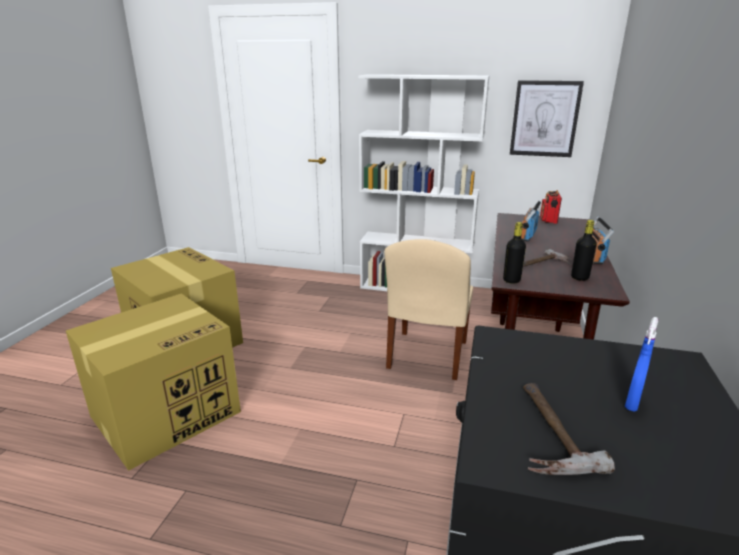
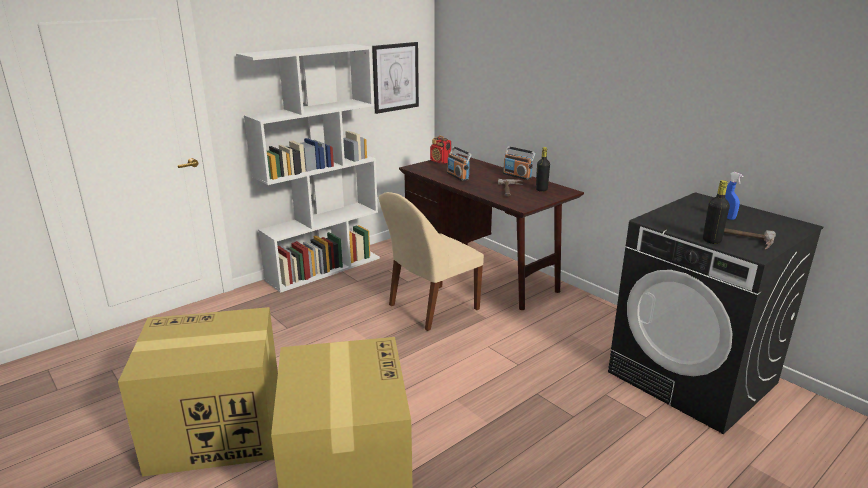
camera: 55 degrees left, 0 degrees up
(426, 356) = (431, 308): beige chair -> beige chair turned 90 degrees clockwise
(511, 280) = (522, 205): black bottle -> black bottle (711, 240)

